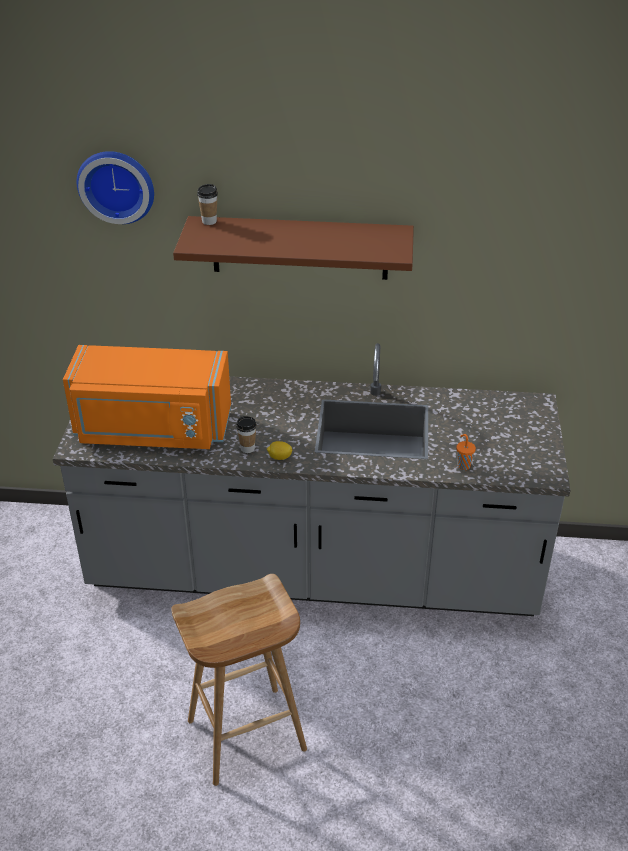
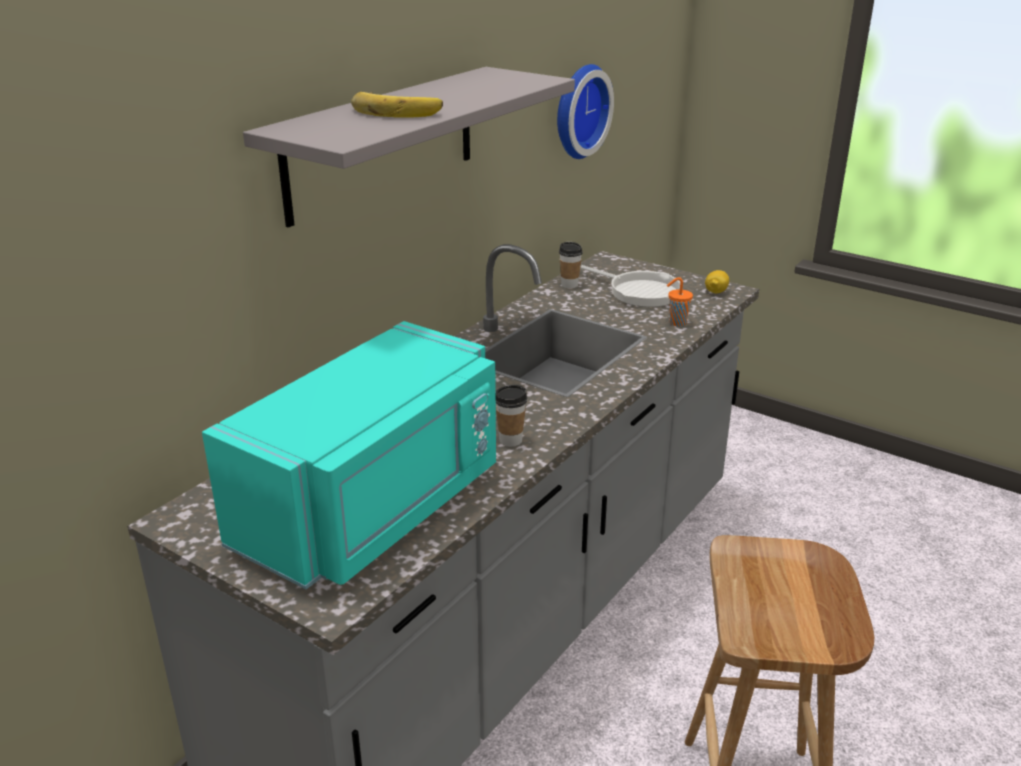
camera: 60 degrees left, 10 degrees down
(117, 185) = (124, 99): wall clock -> wall clock (577, 111)
(152, 430) = (376, 508): orange microwave -> turquoise microwave
(209, 221) = (289, 124): cup -> cup (569, 285)
(267, 237) = (398, 110): none -> banana
(279, 457) = (554, 423): lemon -> lemon (716, 292)
(300, 248) = (382, 143): brown shelf -> grey shelf
(498, 434) = (640, 292): none -> frying pan

